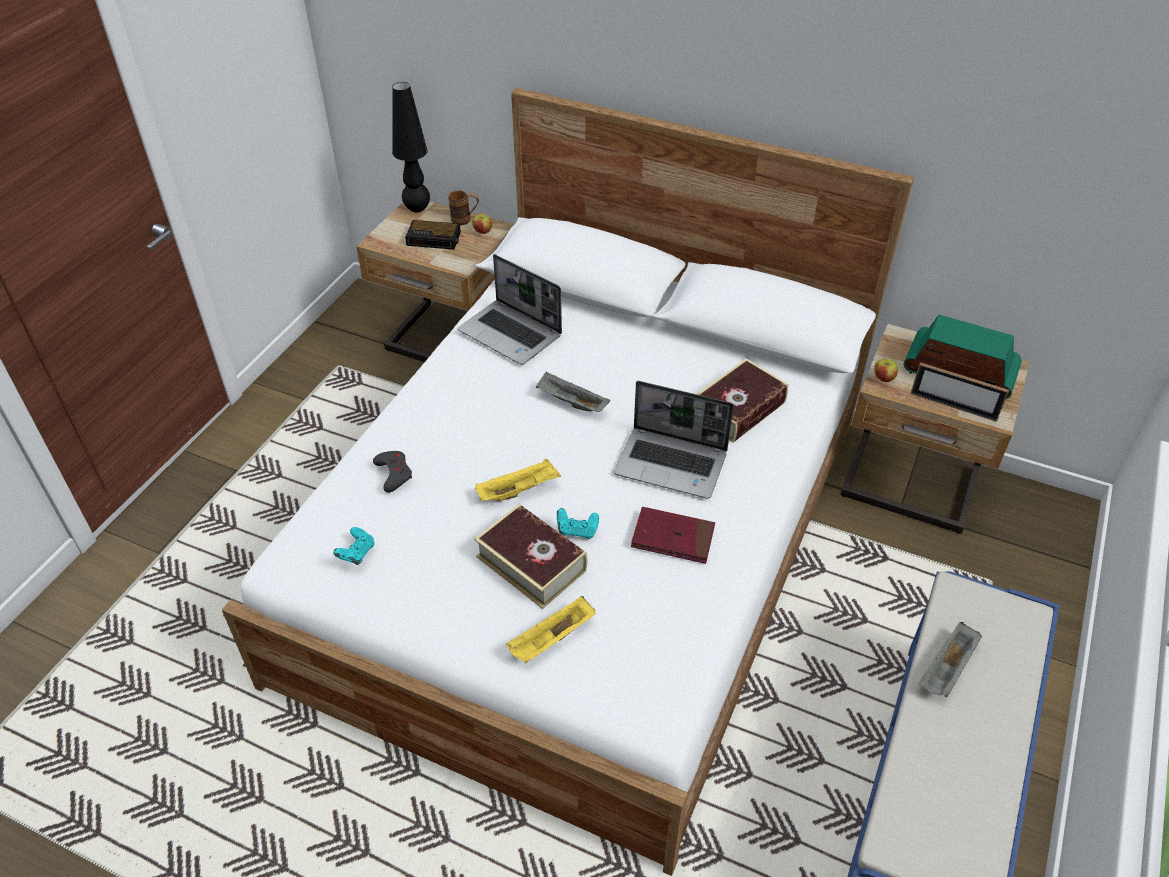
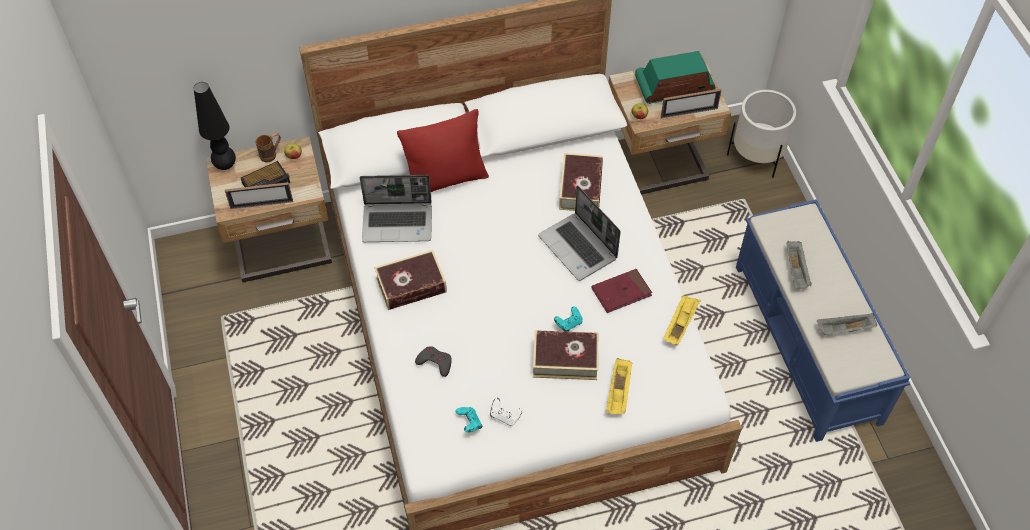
camera: 40 degrees left, 10 degrees up
(402, 574) = (505, 416): none -> white game controller
(409, 252) = (261, 204): none -> picture frame
(458, 393) = (411, 285): none -> book
(519, 490) = (515, 322): yellow tray -> yellow tray (680, 324)
(570, 403) = (485, 247): grey tray -> grey tray (844, 329)
(601, 324) = (446, 180): none -> red pillow
(672, 464) = (579, 248): laptop -> laptop turned 75 degrees clockwise
(1051, 546) = (756, 156): none -> white planter

